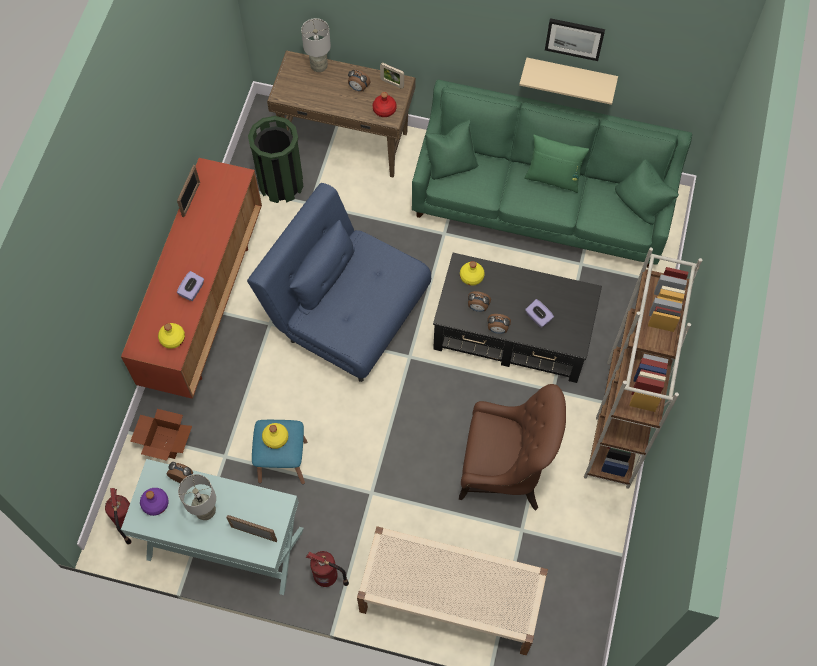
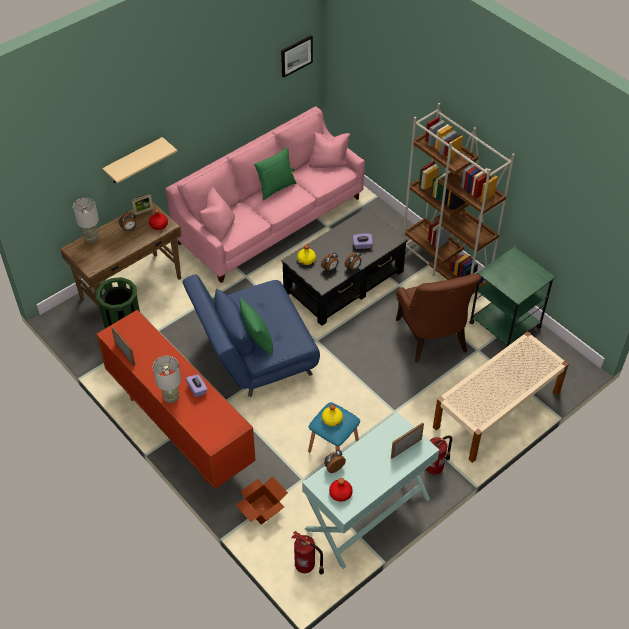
camera: 55 degrees left, 15 degrees down
(155, 503) = (340, 493): purple bottle -> red bottle
(172, 338) = (223, 419): yellow bottle -> none
(206, 510) = (369, 466): grey table lamp -> grey table lamp (171, 397)
(328, 302) = (257, 341): none -> green pillow
(505, 469) = (432, 336): brown chair -> brown chair turned 120 degrees clockwise
(542, 204) = (270, 220): green sofa -> pink sofa
(570, 76) = (239, 120): beige shelf -> beige shelf (134, 161)
(574, 38) = (235, 87): picture -> picture (296, 55)
(581, 540) = (505, 326): none -> green cart

